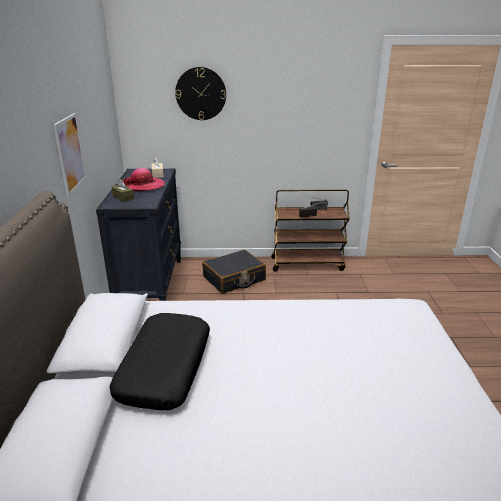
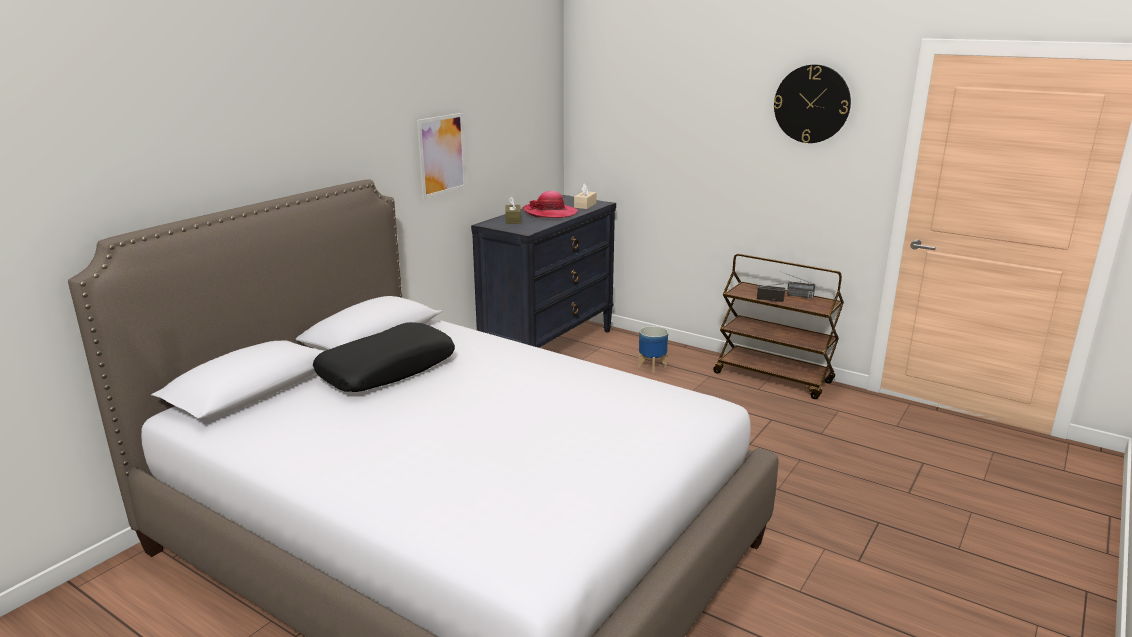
camera: 35 degrees right, 5 degrees down
(201, 93) = (658, 108): wall clock -> wall clock (812, 104)
(234, 279) = (652, 366): black suitcase -> planter

